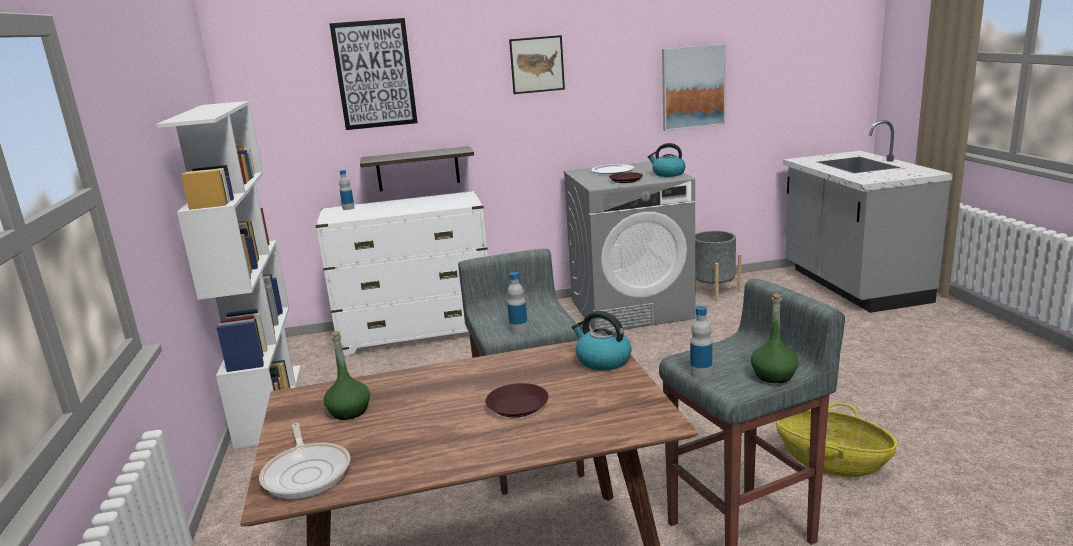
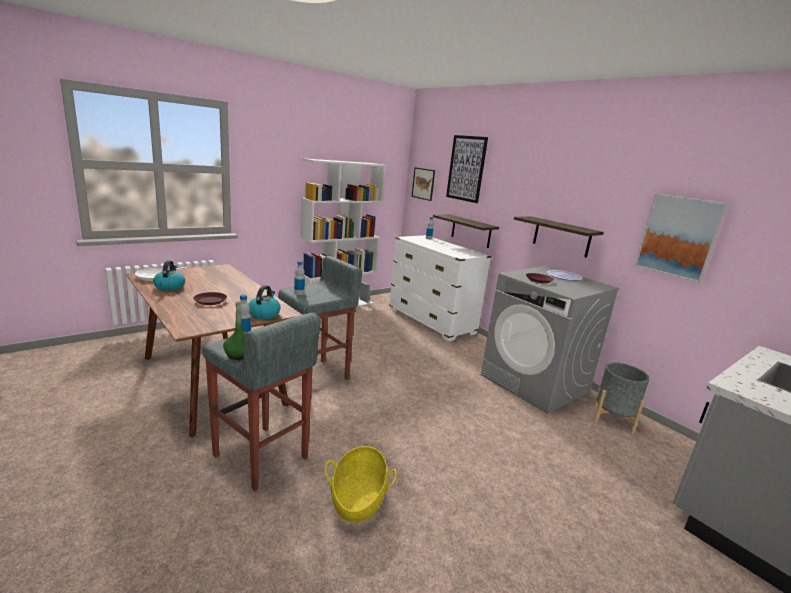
camera: 60 degrees right, 0 degrees up
(349, 411) = (208, 276): green bottle -> none
(537, 64) = (553, 183): picture -> picture (423, 183)
(569, 128) = (561, 236): none -> shelf
(668, 174) = (575, 291): kettle -> kettle (169, 287)

